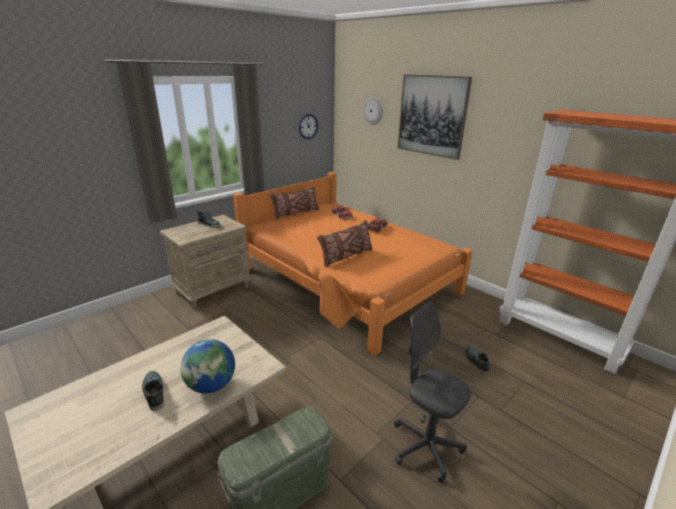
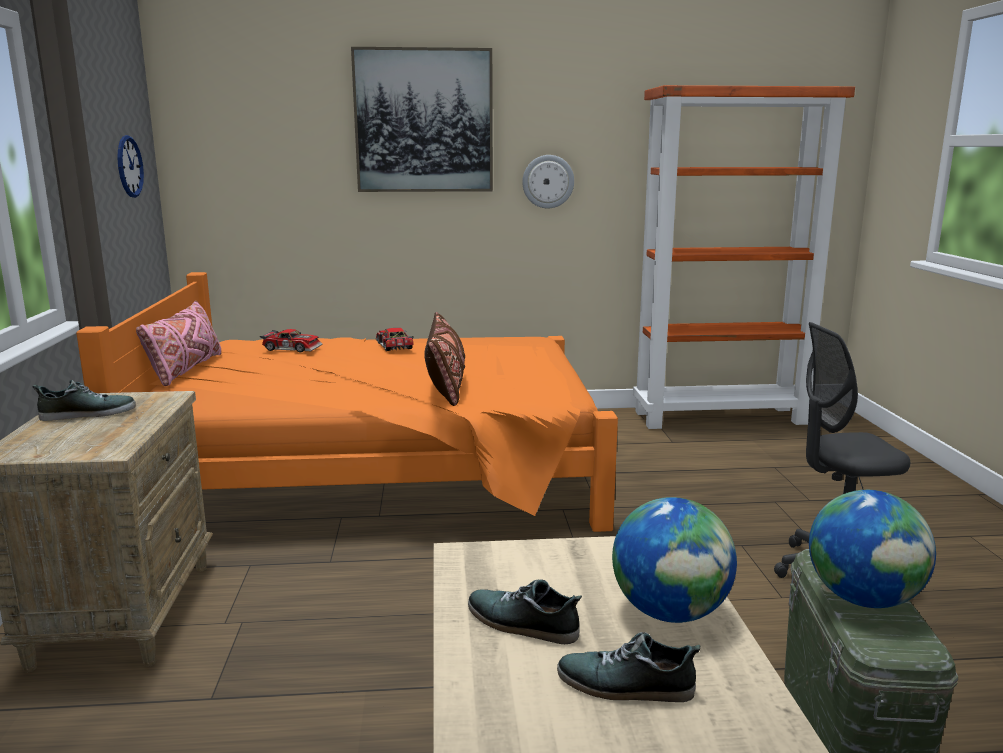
camera: 50 degrees left, 10 degrees down
(274, 440) = (863, 599): none -> globe
(295, 213) = (185, 370): brown pillow -> pink pillow
(373, 111) = (277, 125): wall clock -> wall clock (548, 181)
(476, 361) = (709, 474): shoe -> shoe (522, 623)

